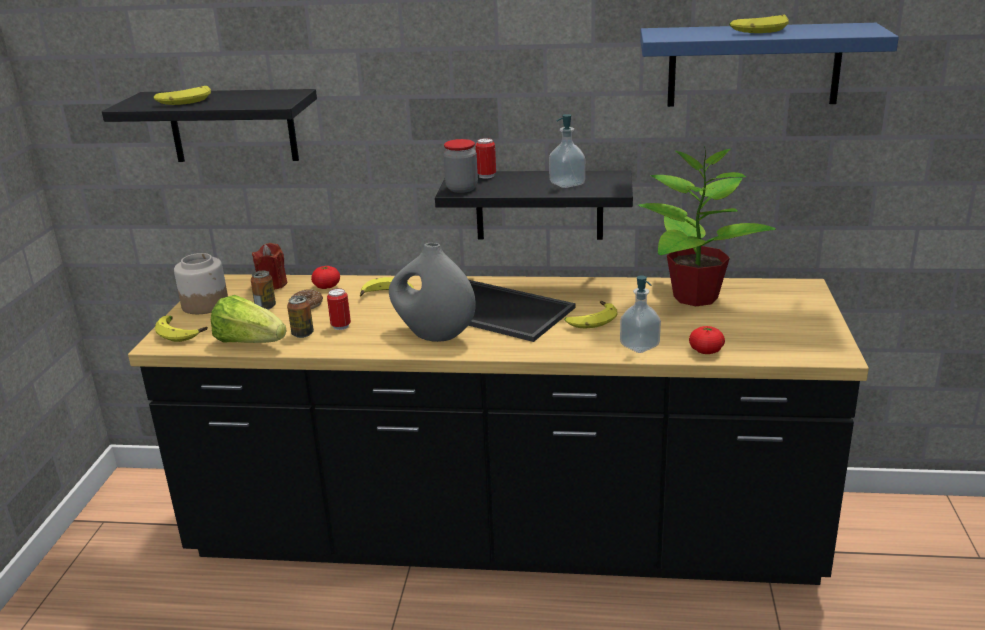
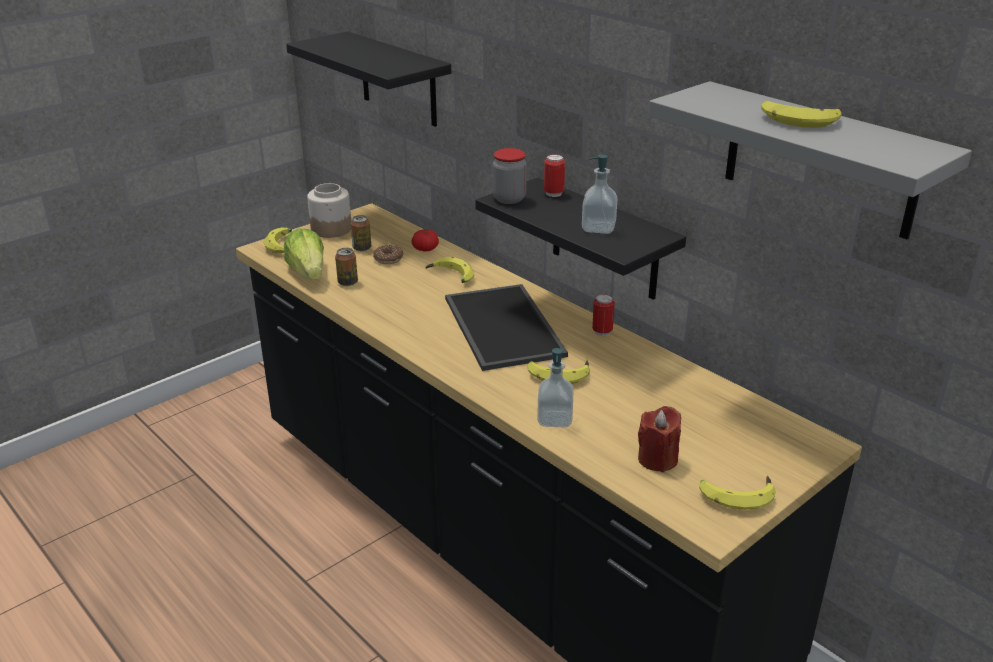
camera: 40 degrees right, 5 degrees up
(183, 100) = (347, 49): banana -> banana (736, 495)
(272, 284) = (395, 231): red candle -> red candle (657, 459)
(341, 326) = (380, 288): can -> can (602, 332)
(434, 335) = (425, 327): grey vase -> none
(694, 297) = (688, 398): potted plant -> none
(706, 351) = (600, 455): tomato -> none
(753, 65) = (820, 160): blue shelf -> grey shelf

